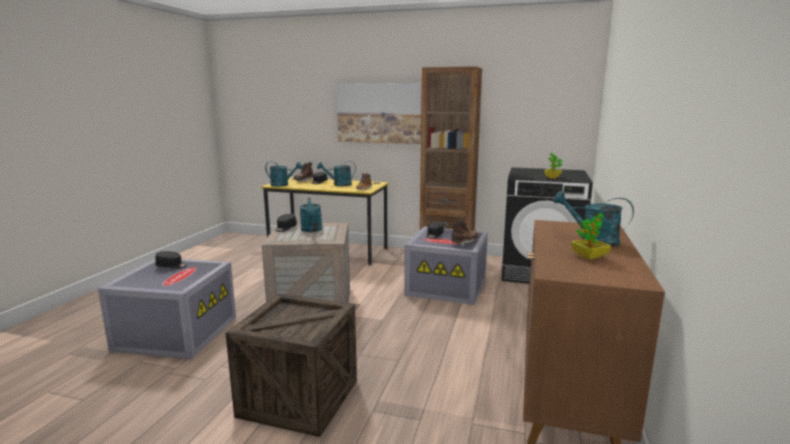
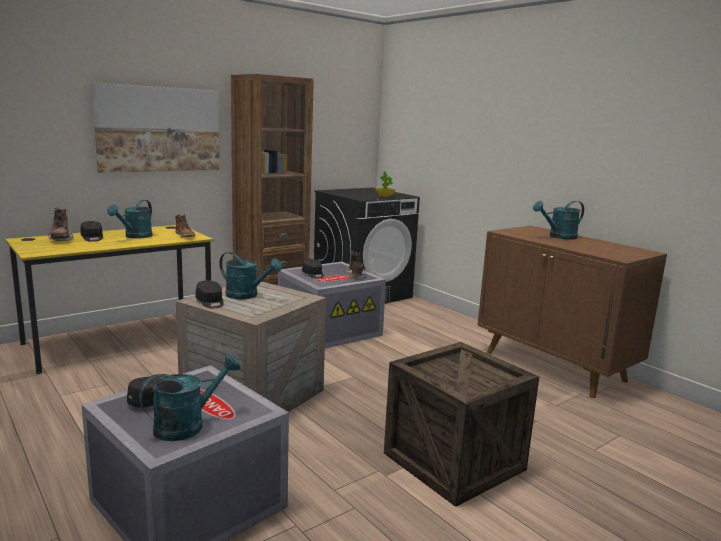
camera: 55 degrees left, 0 degrees up
(283, 185) = (52, 250): turquoise watering can -> turquoise watering can (187, 425)
(589, 256) = (593, 246): potted plant -> none

